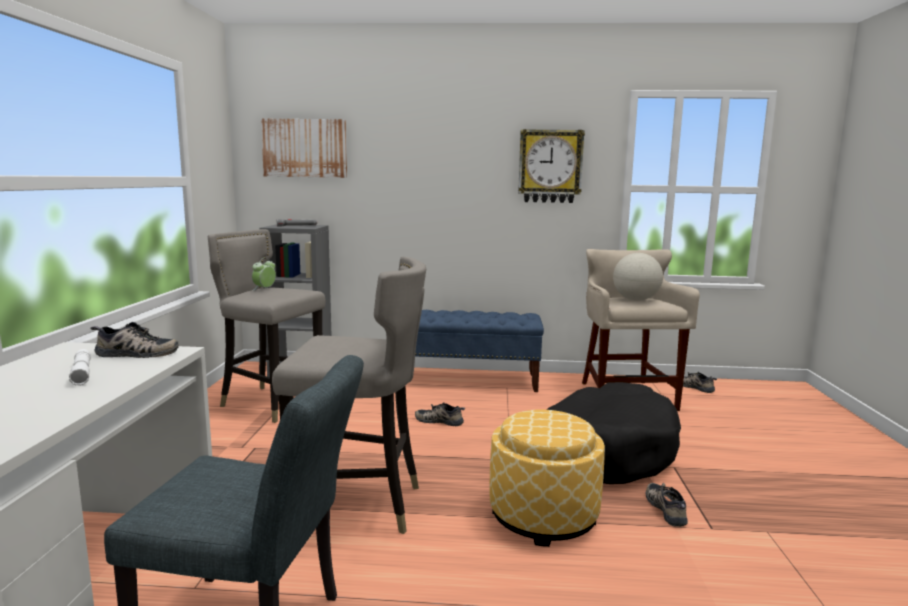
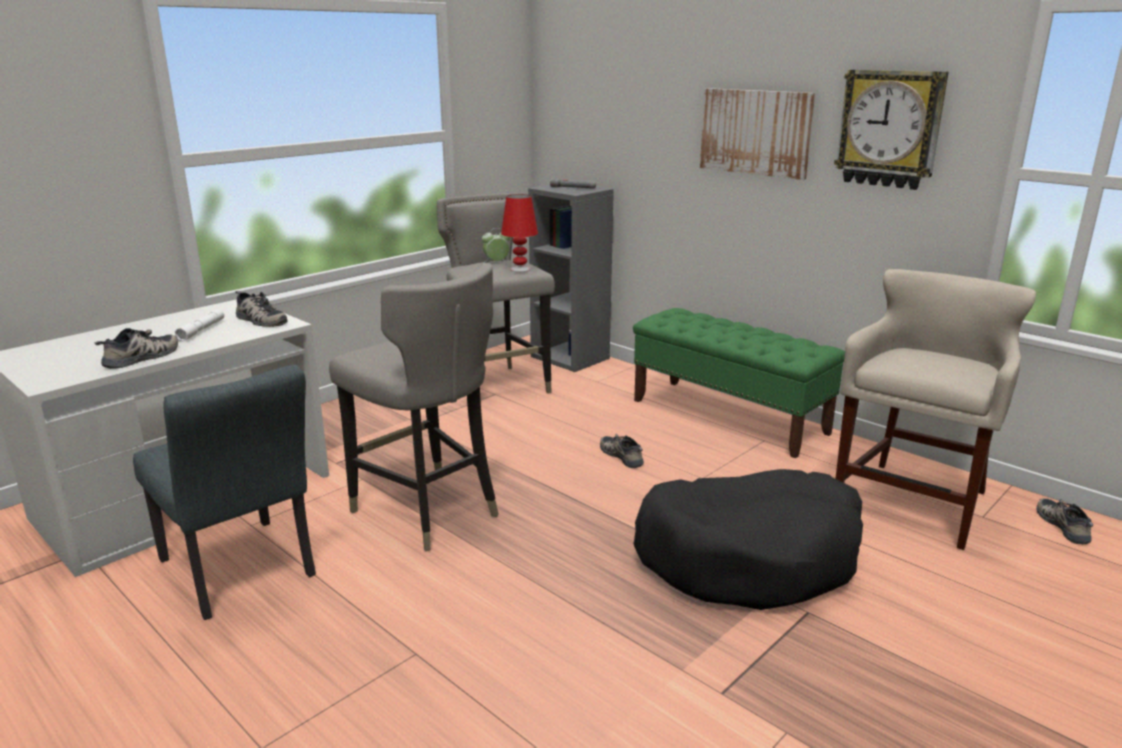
camera: 40 degrees right, 10 degrees up
(295, 291) = (520, 269): none -> red table lamp
(305, 148) = (597, 90): picture -> picture (755, 132)
(466, 380) = (729, 417): blue bench -> green bench
(543, 515) = (565, 592): ottoman -> none
(636, 300) = (923, 363): globe -> none
(667, 509) = (707, 649): shoe -> shoe (142, 358)

